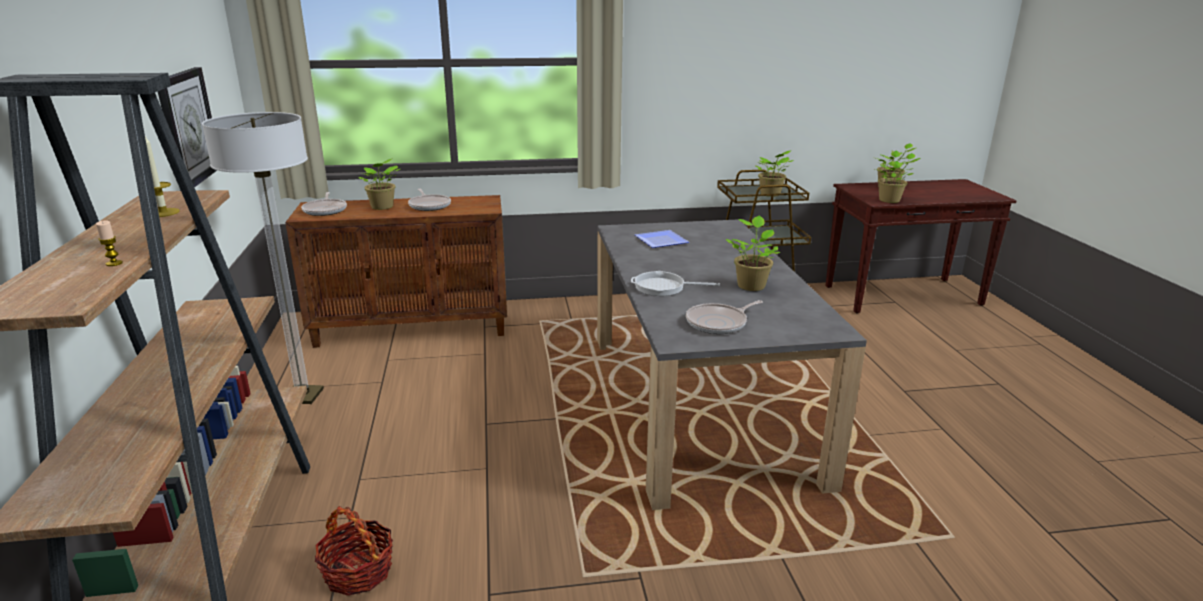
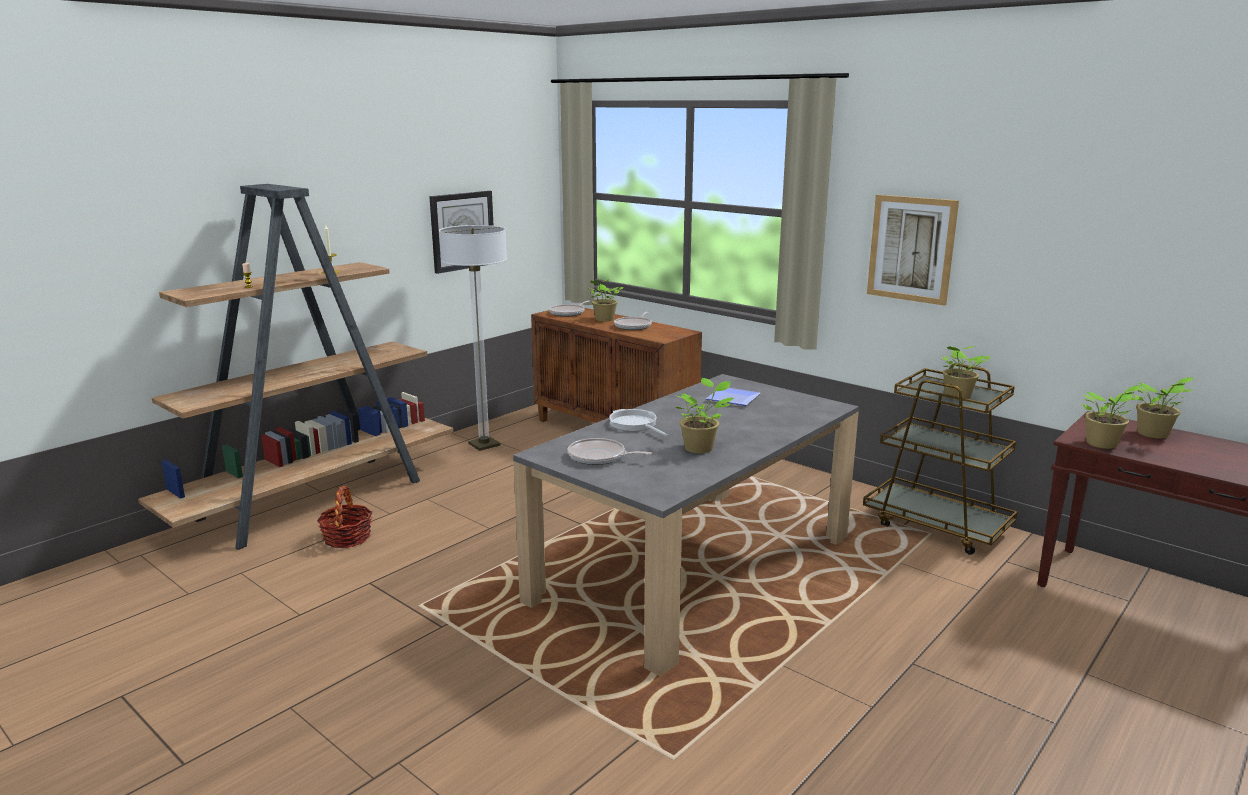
camera: 50 degrees right, 5 degrees down
(694, 81) = (911, 249): none -> picture

